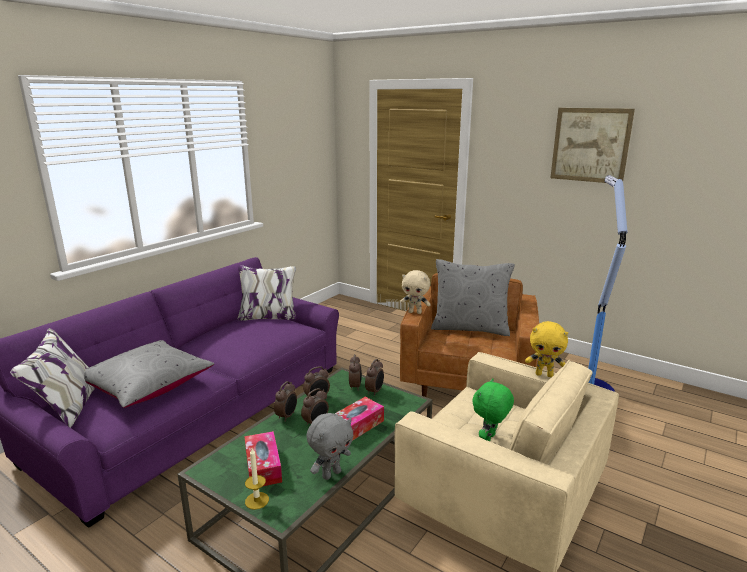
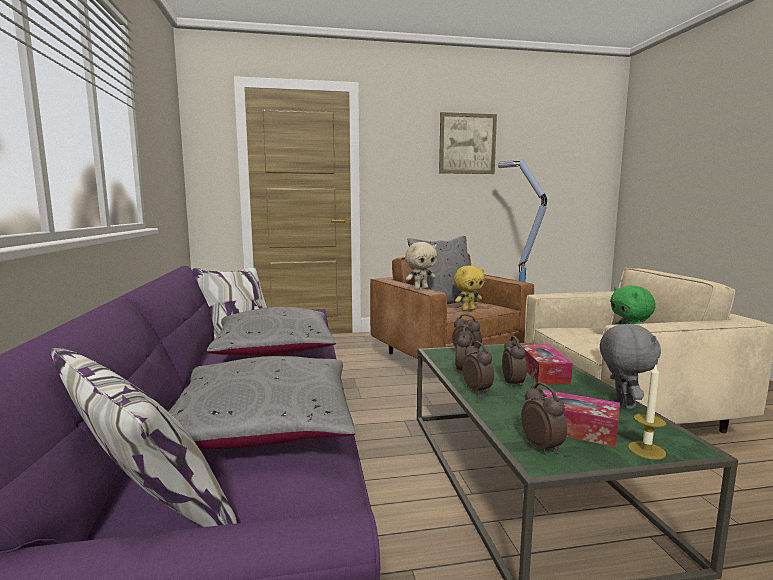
camera: 45 degrees left, 10 degrees down
(249, 336) = (274, 350): none -> grey pillow
(375, 391) = (489, 351): alarm clock -> alarm clock (542, 447)
(544, 374) = (595, 293): yellow plush toy -> yellow plush toy (468, 309)

